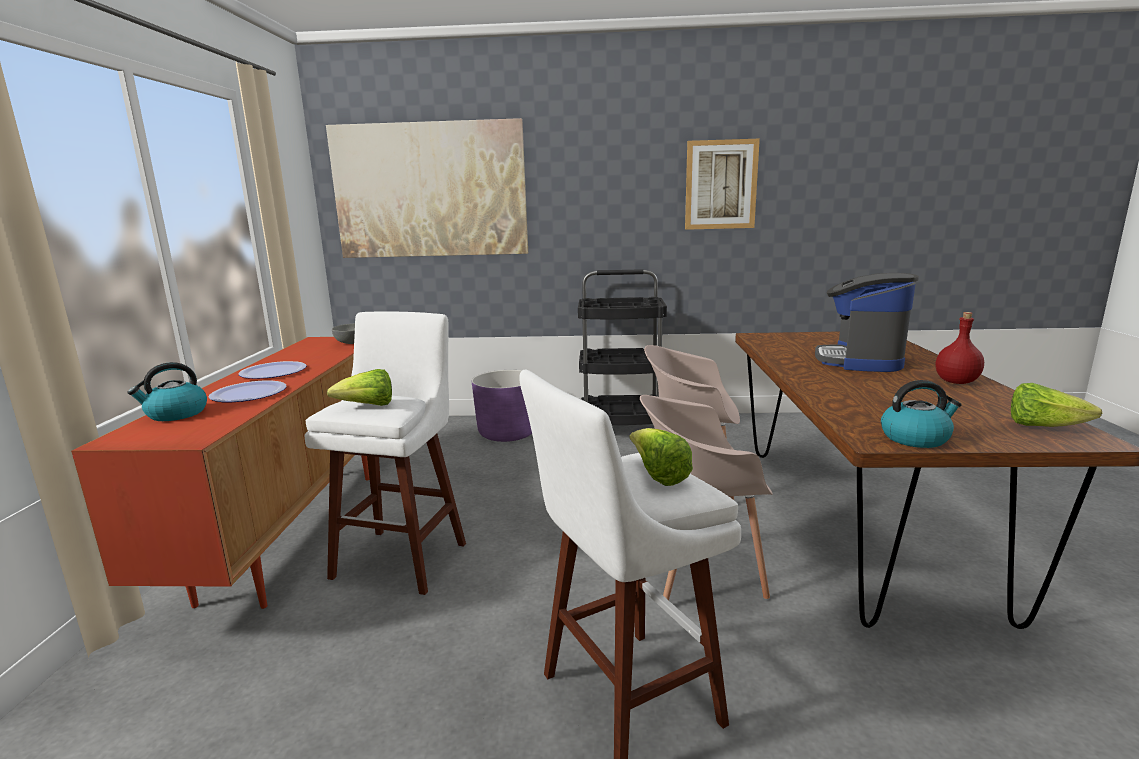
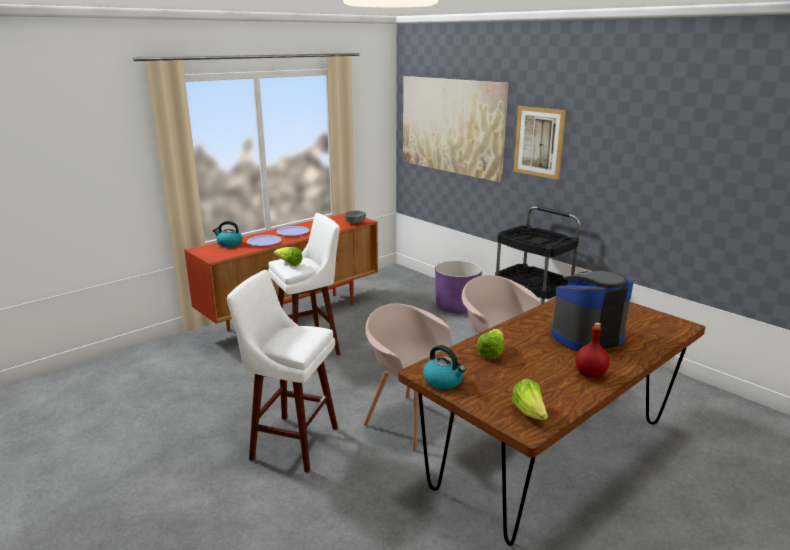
camera: 45 degrees right, 5 degrees up
(658, 475) = (297, 338): lettuce -> lettuce (491, 353)
(721, 185) = (645, 155): picture -> picture (539, 142)

